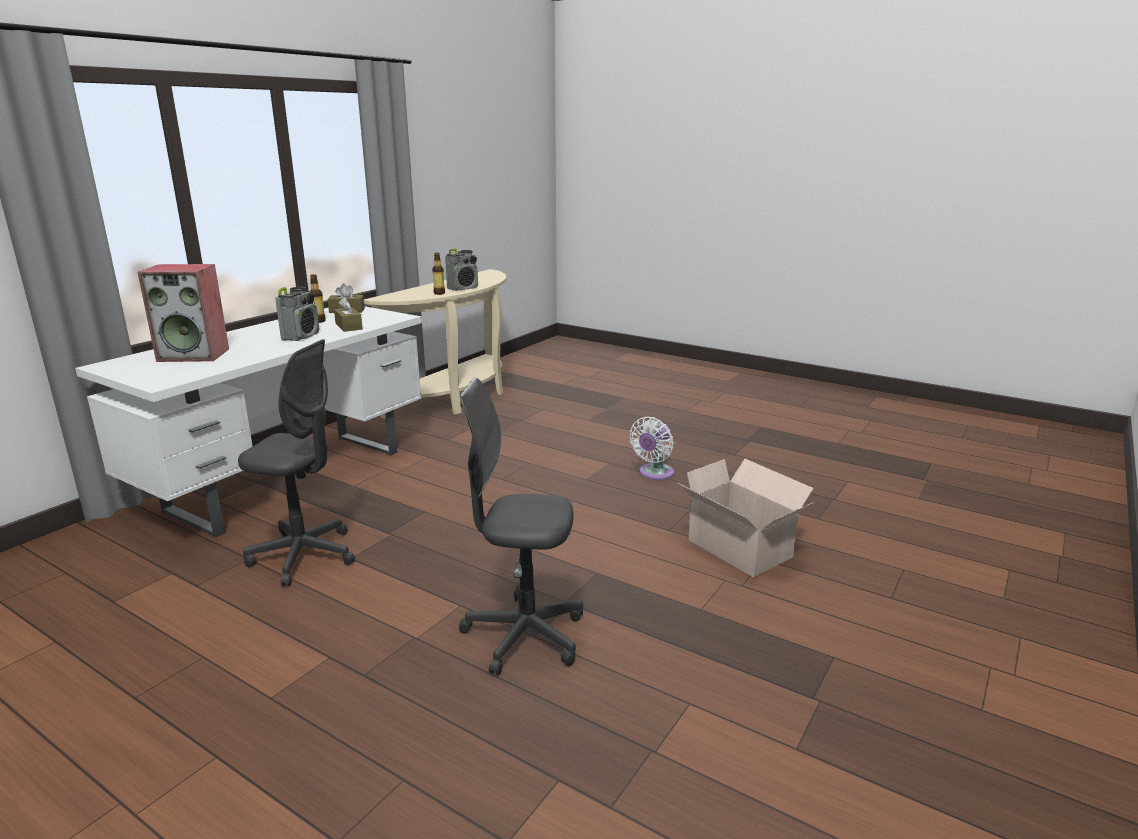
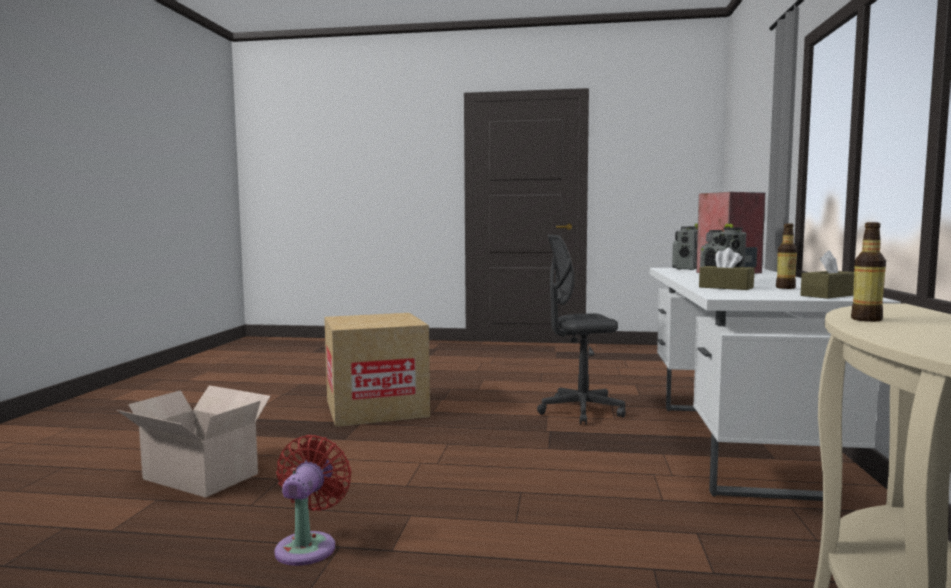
camera: 155 degrees right, 15 degrees down
(463, 288) = (894, 332): radio -> radio (685, 268)
(524, 636) = (376, 408): grey office chair -> cardboard box
(654, 474) = (308, 546): white fan -> red fan

